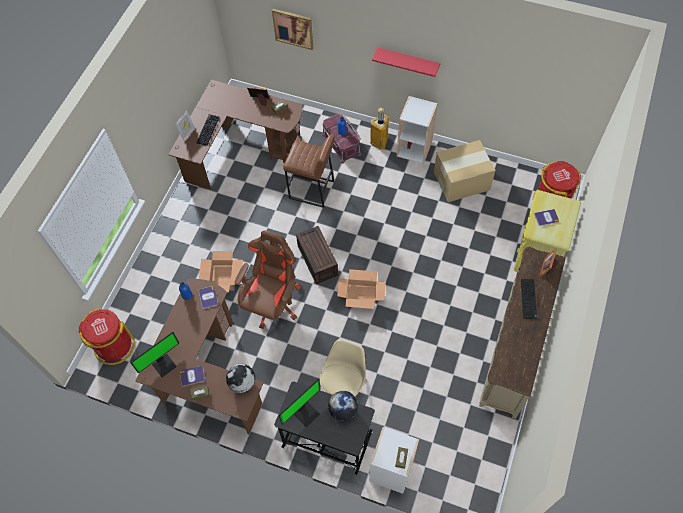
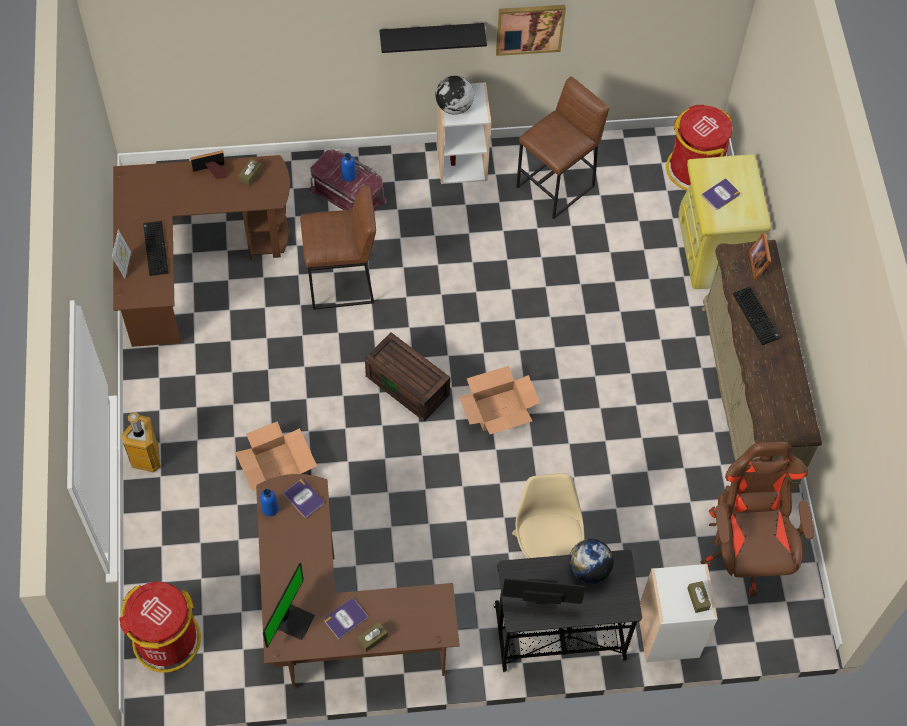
camera: 30 degrees left, 0 degrees up
(242, 383) = (423, 597): globe -> globe (454, 107)
(272, 305) = (376, 479): brown office chair -> brown office chair (745, 555)
(293, 28) = (233, 42): picture -> picture (529, 28)
(306, 413) = (541, 595): monitor -> monitor turned 105 degrees counterclockwise
(380, 142) = (405, 171): trash can -> trash can (147, 457)
(408, 62) = (431, 36): red shelf -> black shelf
(462, 181) = (556, 185): cardboard box -> brown stool

